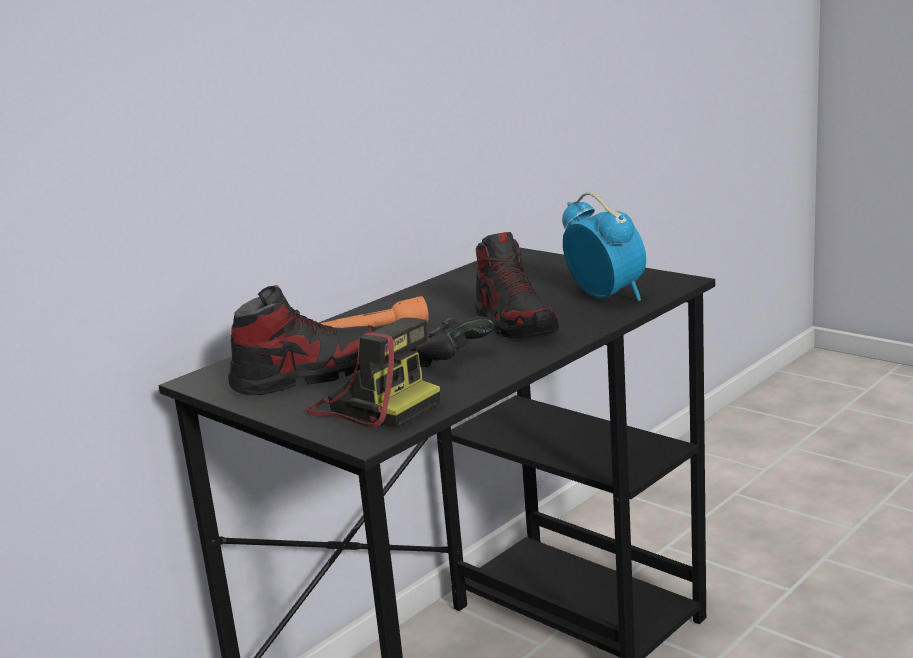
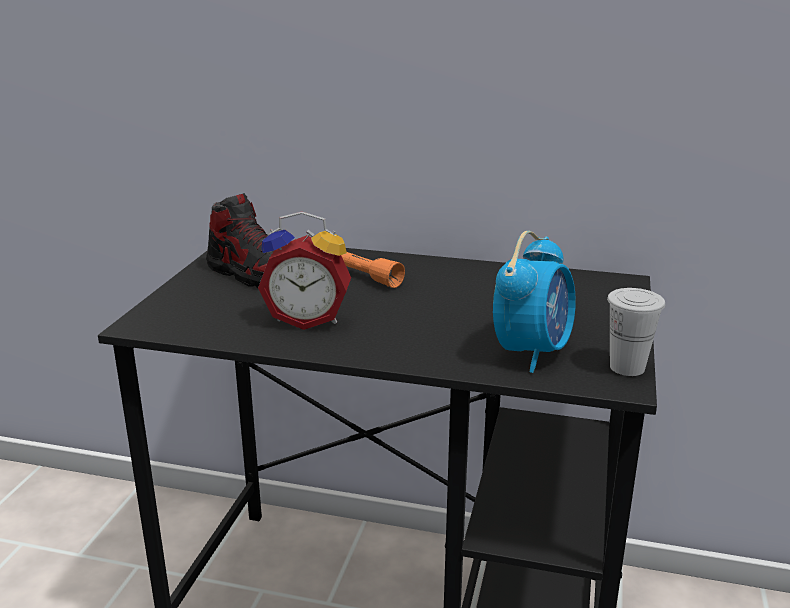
camera: 60 degrees right, 5 degrees up
(373, 405) = (201, 312): camera -> none
(452, 361) = (308, 319): black game controller -> alarm clock
(514, 323) = (420, 324): shoe -> none
(657, 276) = (627, 367): none -> white cup

